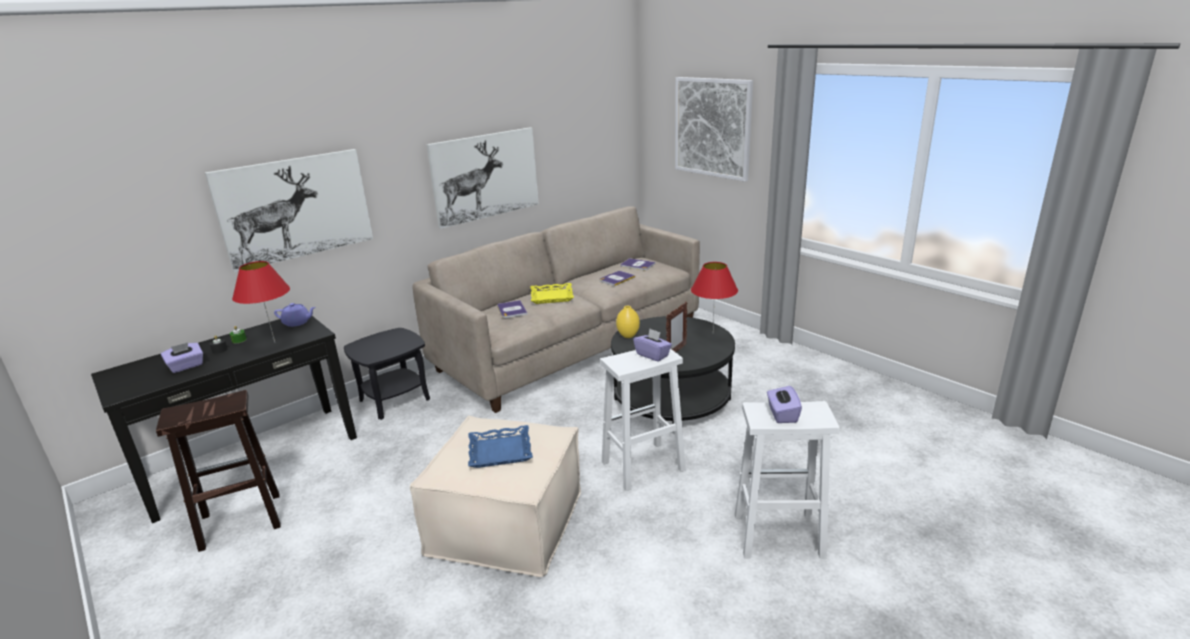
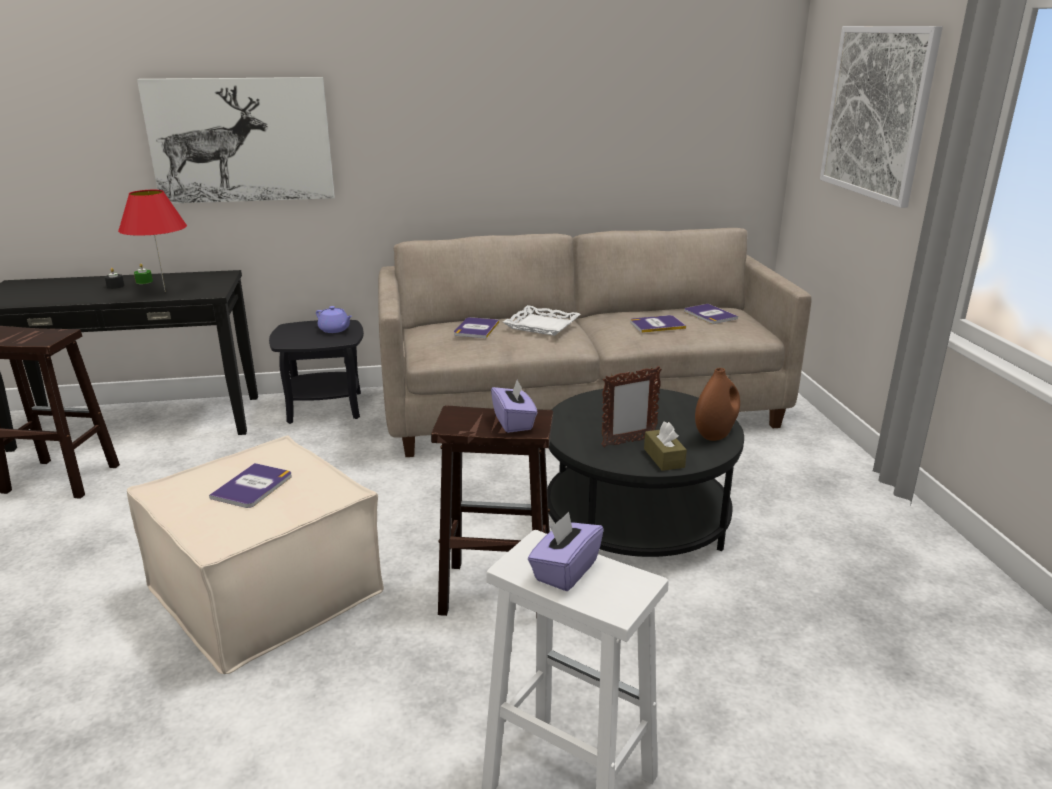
camera: 30 degrees right, 0 degrees up
(186, 366) = (69, 293): purple tissue box -> none
(297, 323) = (214, 278): purple teapot -> purple teapot (335, 330)
(485, 176) = (509, 143): picture -> none
(500, 451) = (253, 487): blue tray -> book
(552, 297) = (541, 325): yellow tray -> white tray
(628, 336) = (592, 402): yellow vase -> none
(642, 466) = (494, 591): white stool -> brown stool
(704, 354) = (664, 458): none -> brown tissue box
(712, 333) = (715, 434): red table lamp -> brown vase

